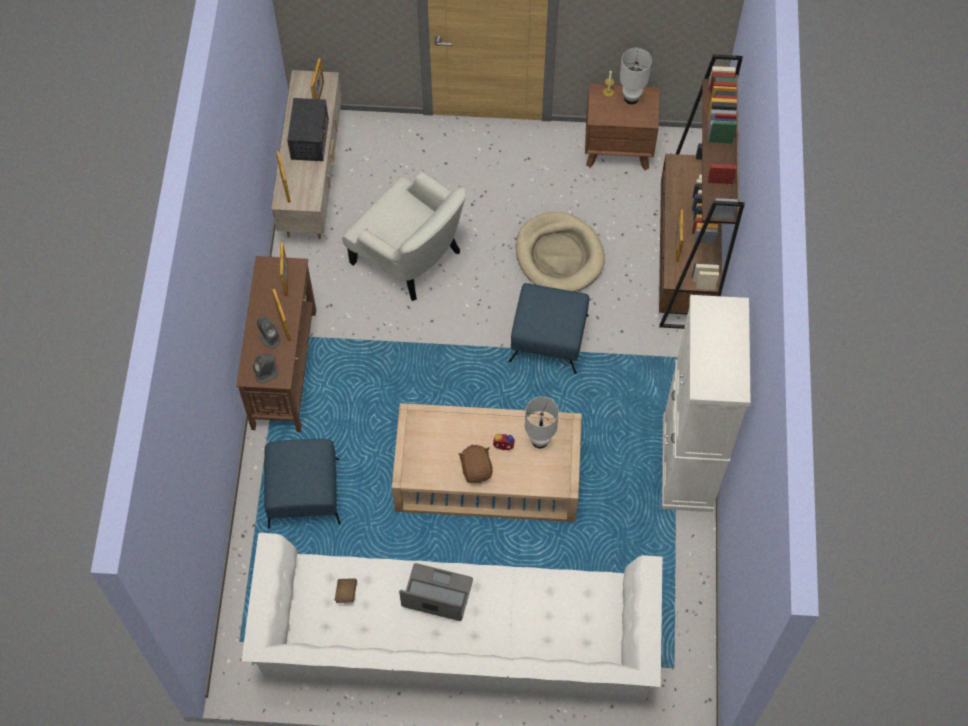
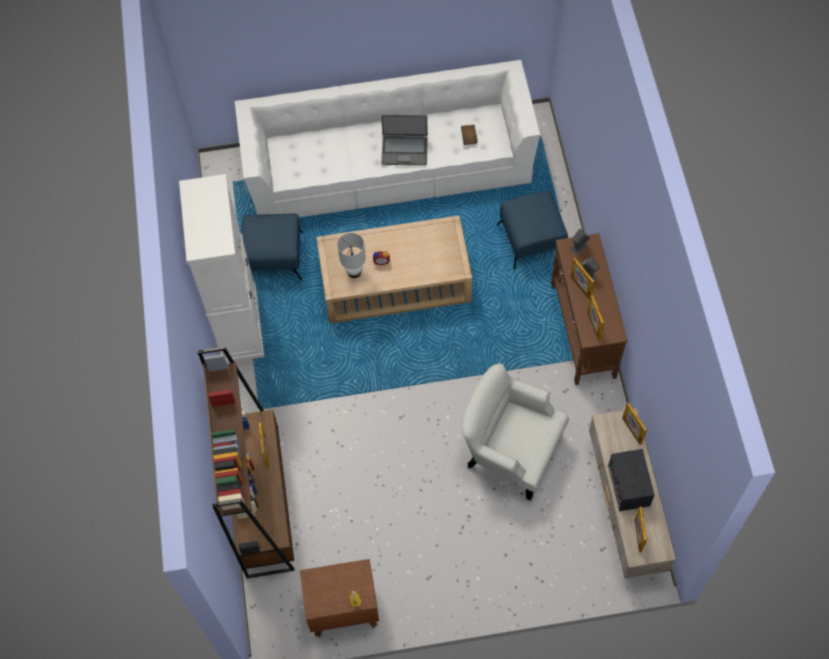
camera: 170 degrees right, 0 degrees up
(476, 469) = (398, 241): brown plush toy -> none
(549, 338) = (370, 402): blue ottoman -> blue ottoman (274, 256)
(559, 255) = (377, 482): beige dog bed -> none
(631, 98) = (331, 598): white table lamp -> none

